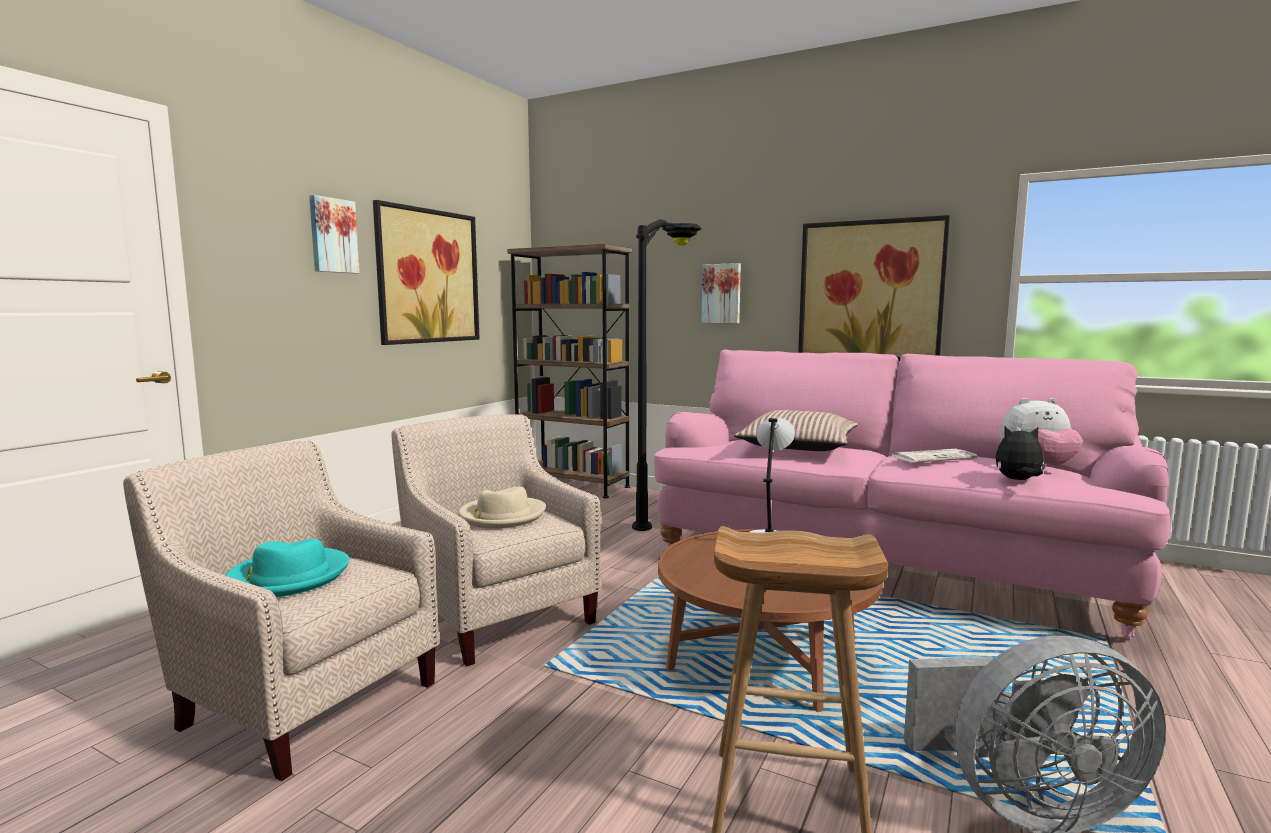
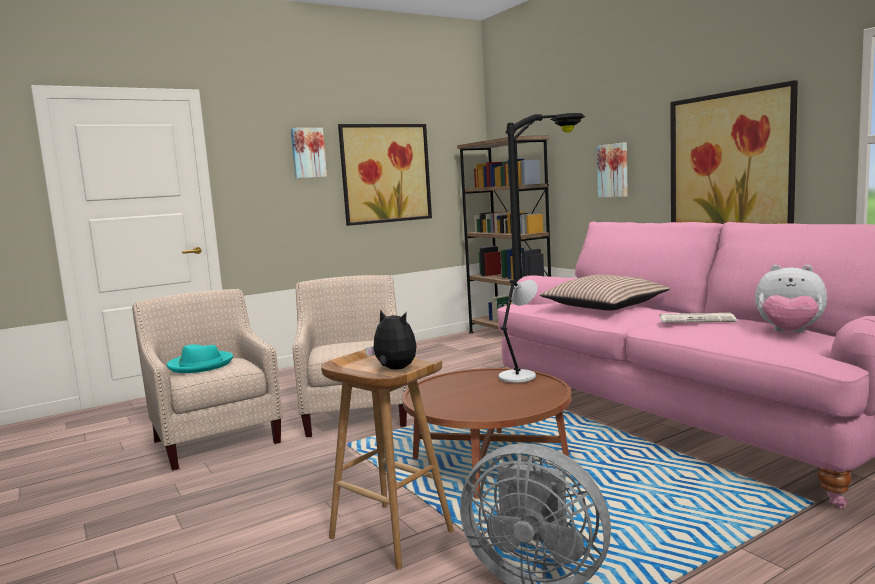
camera: 30 degrees right, 0 degrees up
(502, 516) = (350, 344): beige hat -> none
(1018, 480) = (737, 342): plush toy -> plush toy (394, 369)

